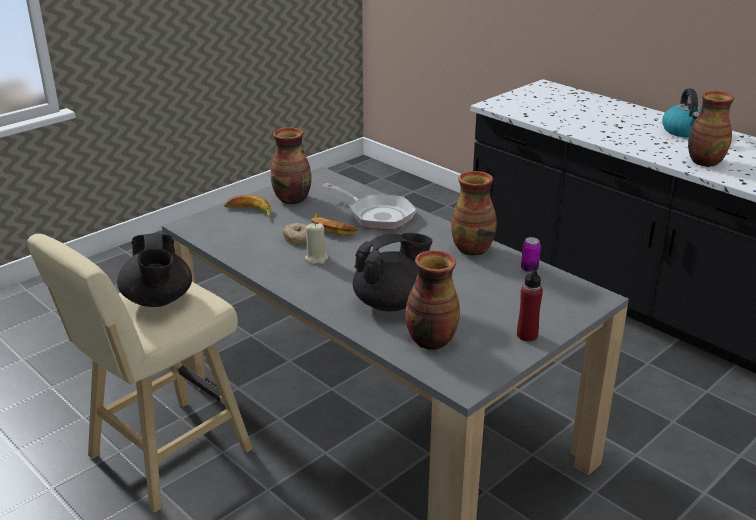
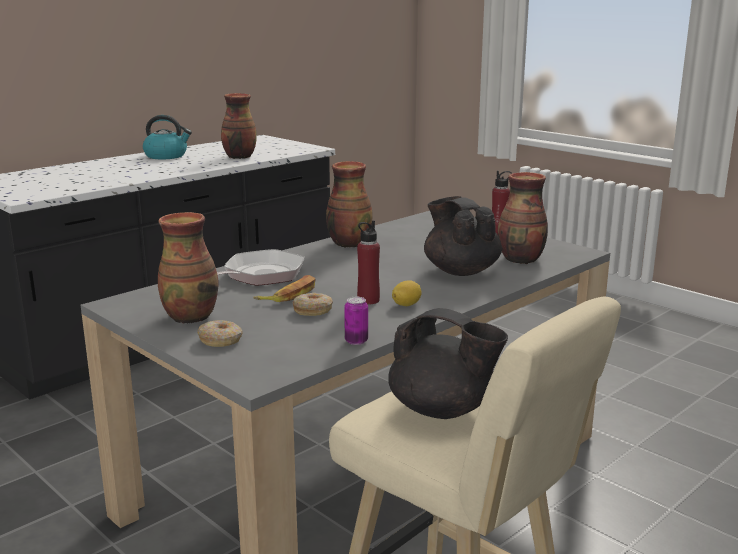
camera: 90 degrees left, 10 degrees down
(158, 300) = (442, 410): black teapot -> black teapot turned 45 degrees clockwise
(249, 211) = (221, 340): banana -> donut
(304, 274) = (406, 304): none -> lemon
(316, 258) = (368, 300): beige candle -> red bottle
(529, 269) = (388, 229): can -> can (356, 341)

